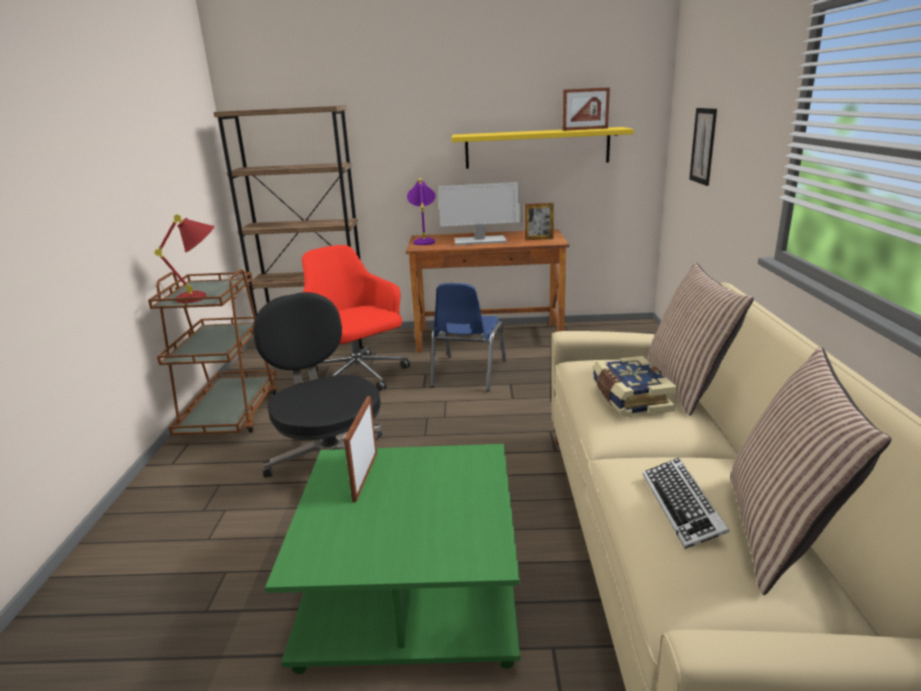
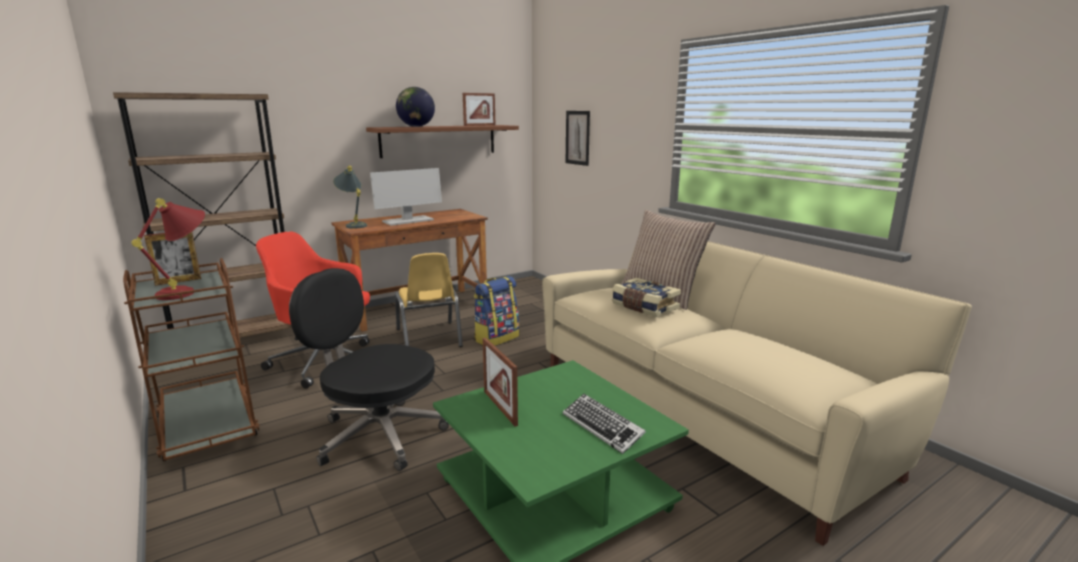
camera: 35 degrees left, 5 degrees down
(424, 241) = (354, 225): purple table lamp -> grey table lamp
(468, 373) = (429, 338): blue chair -> yellow chair
(503, 133) = (416, 126): none -> globe
(533, 390) = (496, 338): none -> backpack
(537, 148) = (439, 140): yellow shelf -> brown shelf
(539, 239) = (457, 216): picture frame -> picture frame (178, 281)
(682, 507) = (751, 352): keyboard -> keyboard (602, 427)
(779, 533) = (804, 351): pillow -> none

